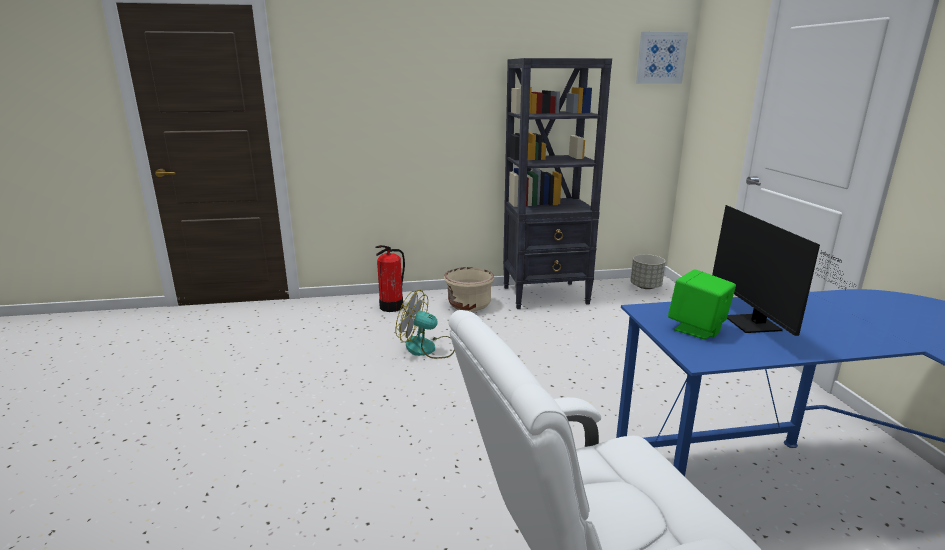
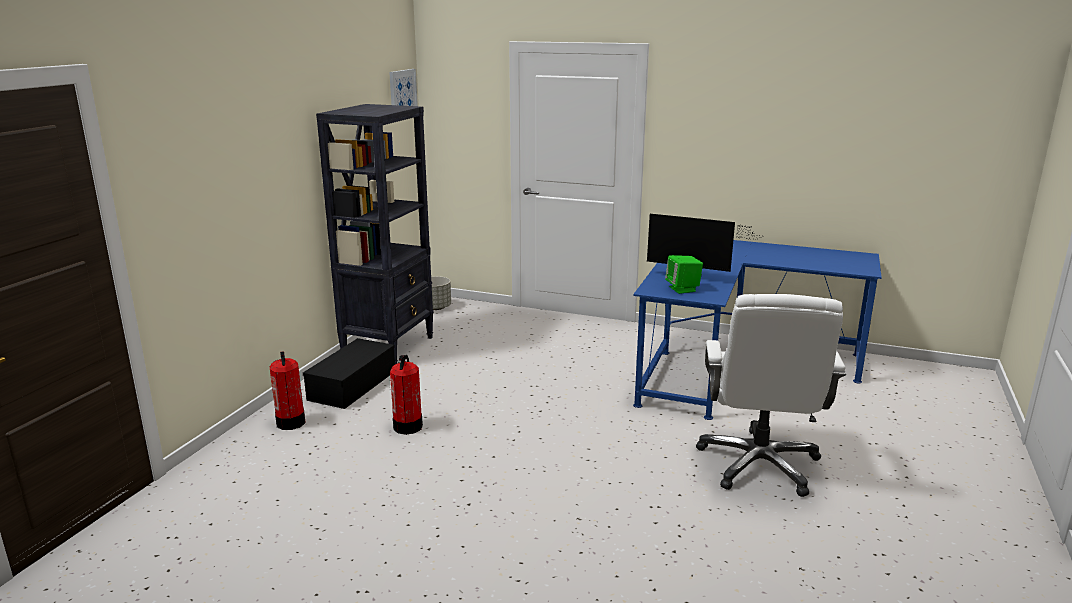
camera: 60 degrees left, 0 degrees up
(427, 348) = (408, 426): fan -> fire extinguisher
(469, 305) = (352, 384): beige planter -> black storage box

